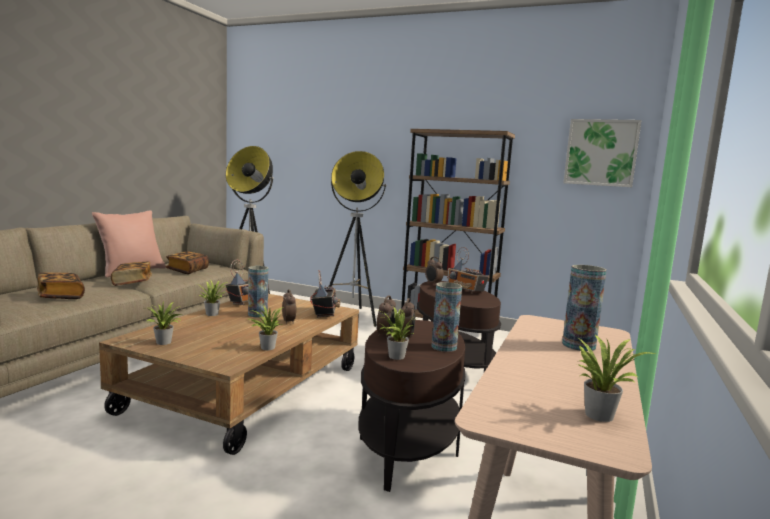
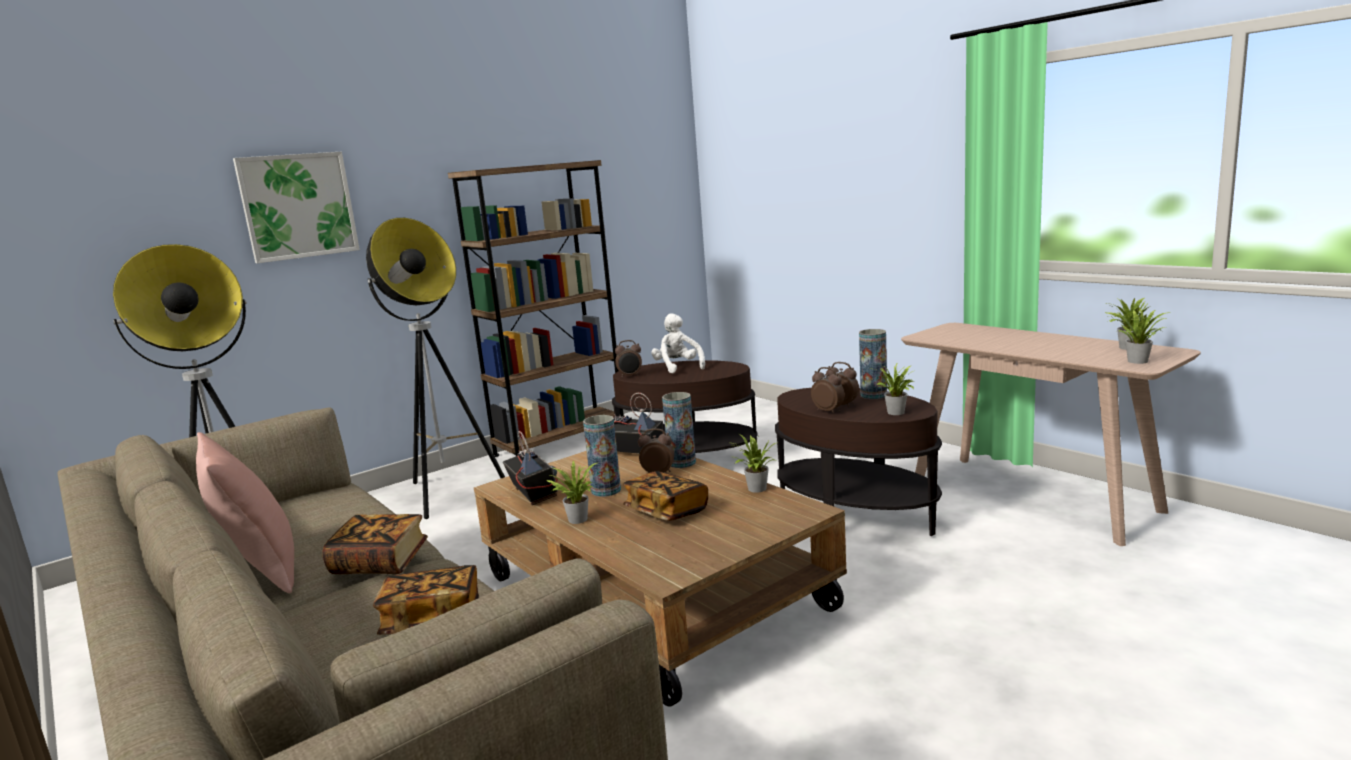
camera: 60 degrees left, 5 degrees up
(164, 343) = (699, 549): potted plant -> potted plant (1139, 361)
(187, 270) = (334, 517): book -> book (666, 511)
(465, 291) = (678, 367): radio -> white plush toy
(578, 345) = (991, 335): vase -> vase (682, 463)
(601, 152) = (655, 174): picture -> picture (298, 206)

